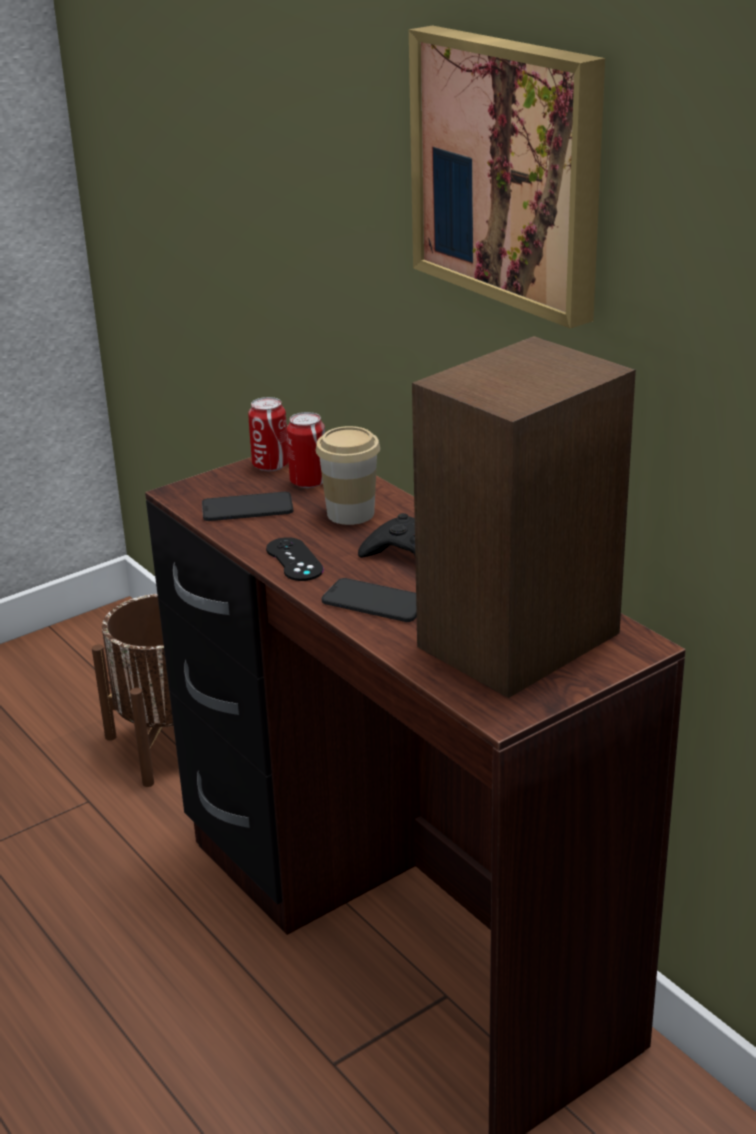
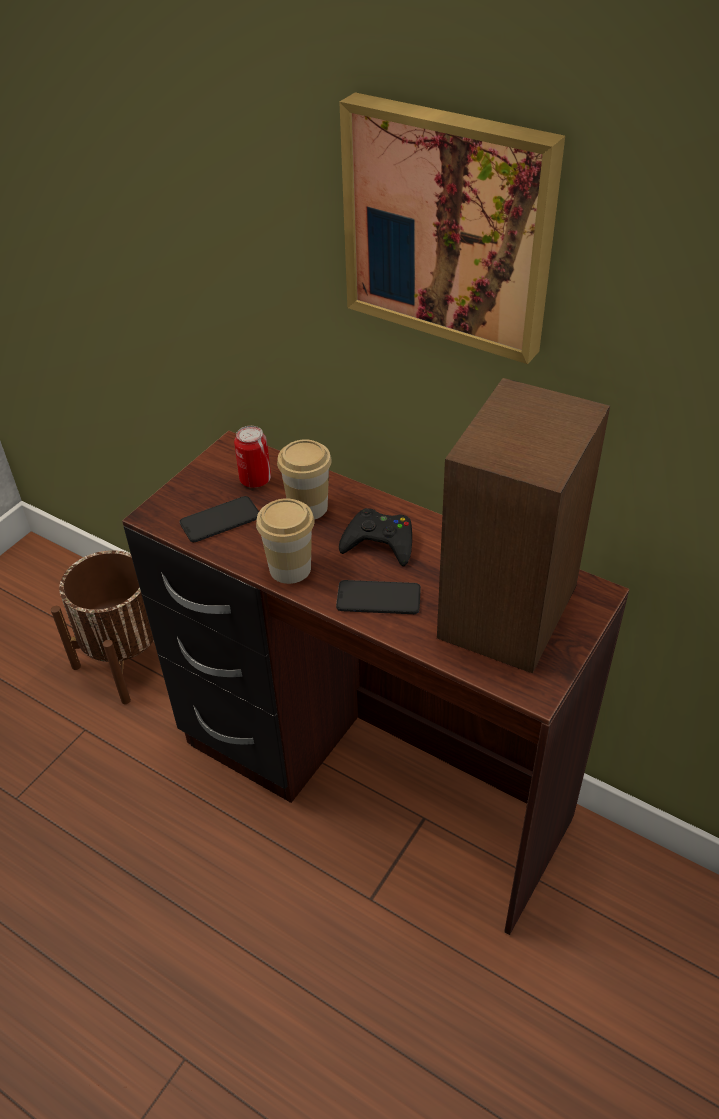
camera: 20 degrees left, 15 degrees up
(270, 465) = (214, 468): can -> none
(294, 560) = (290, 568): black game controller -> cup

